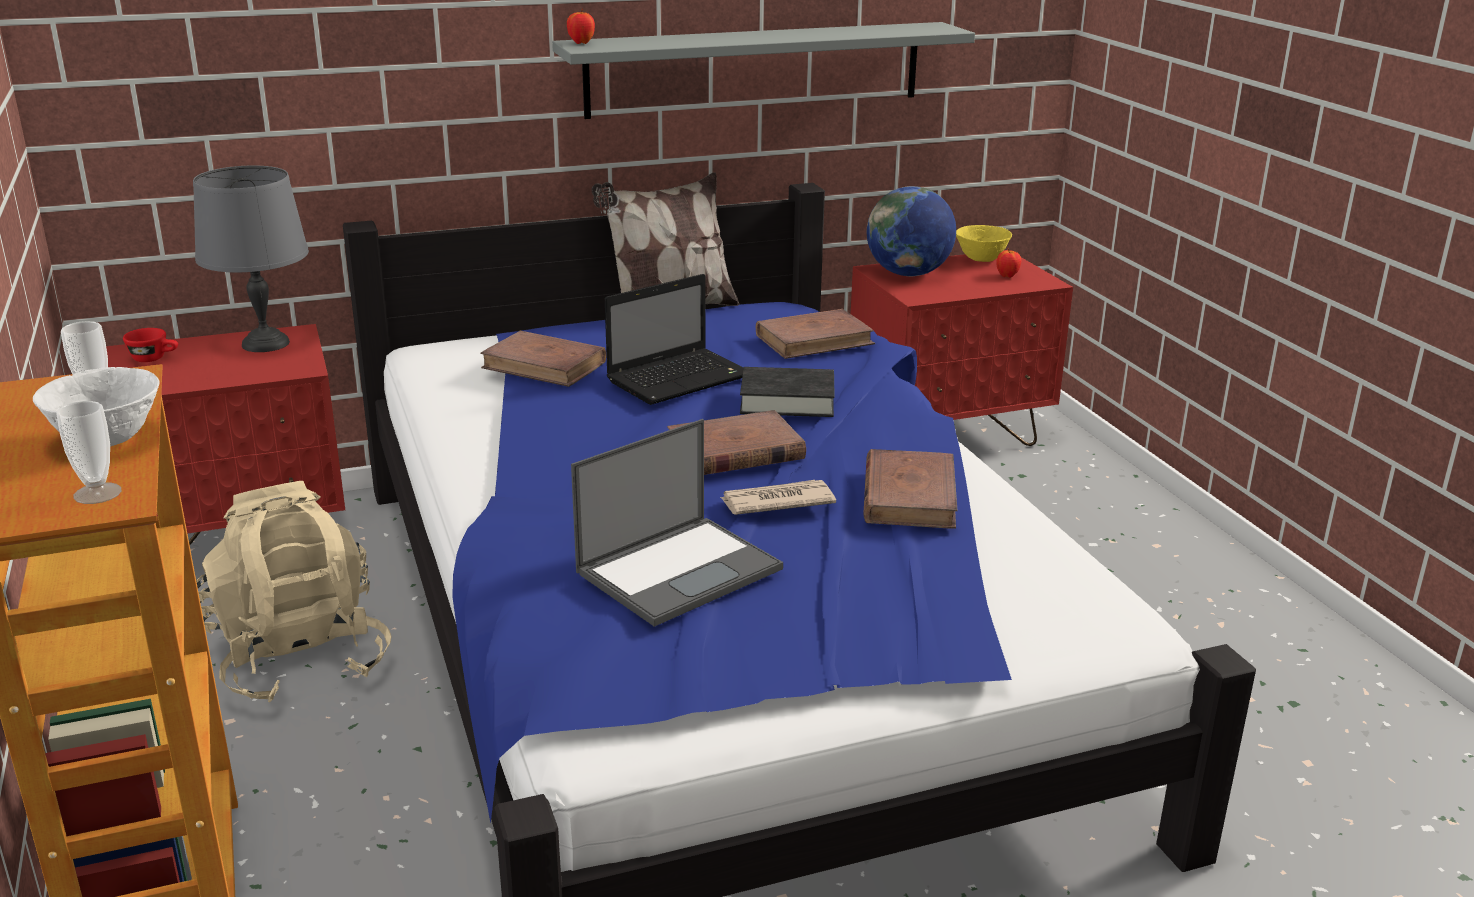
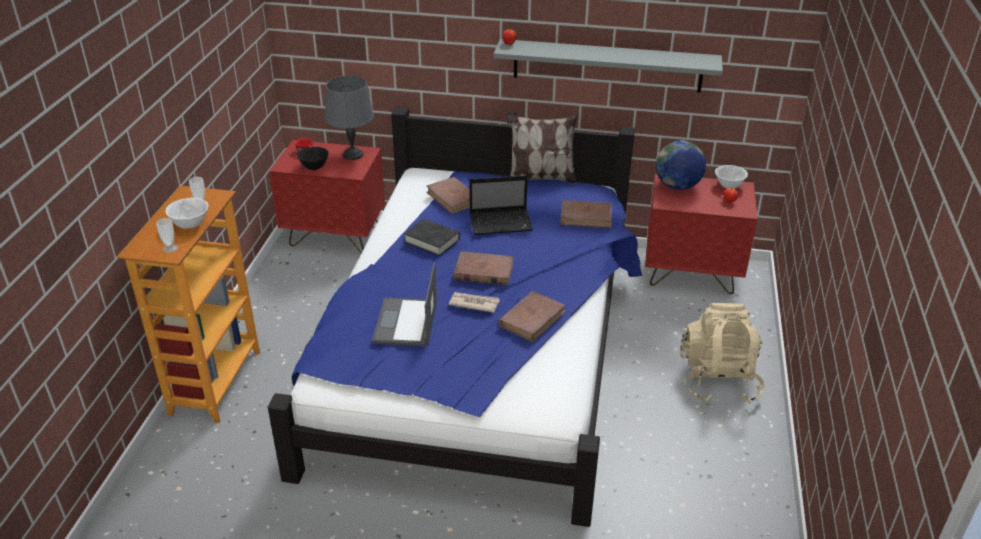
camera: 30 degrees right, 10 degrees up
(196, 377) = (314, 167): none -> black bowl
(300, 658) = (319, 298): beige backpack -> beige backpack (718, 380)
(680, 569) = (406, 323): laptop -> laptop turned 105 degrees clockwise
(787, 400) = (534, 250): black book -> black book (432, 241)
(980, 260) = (728, 186): yellow bowl -> white bowl

